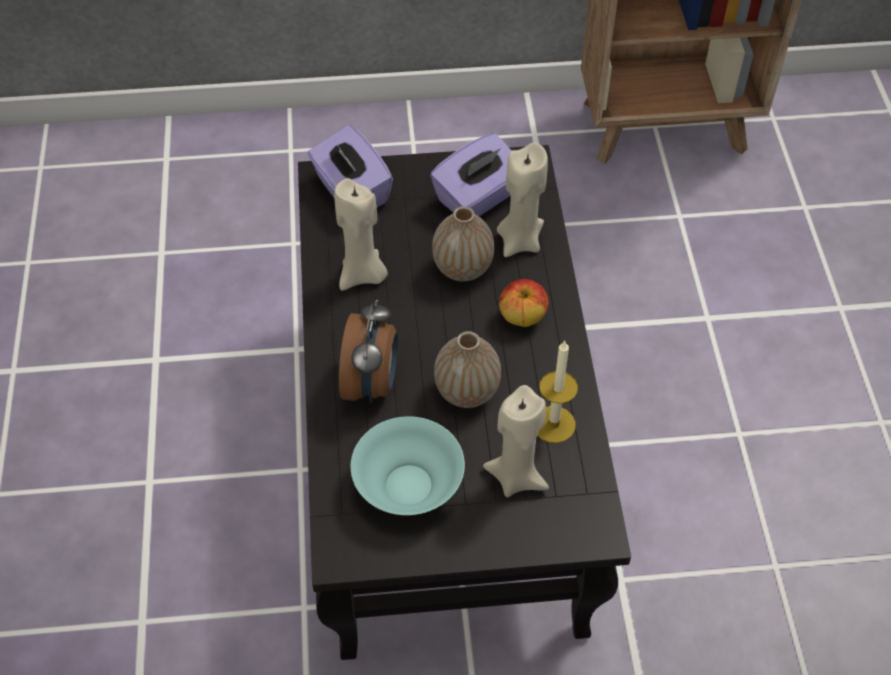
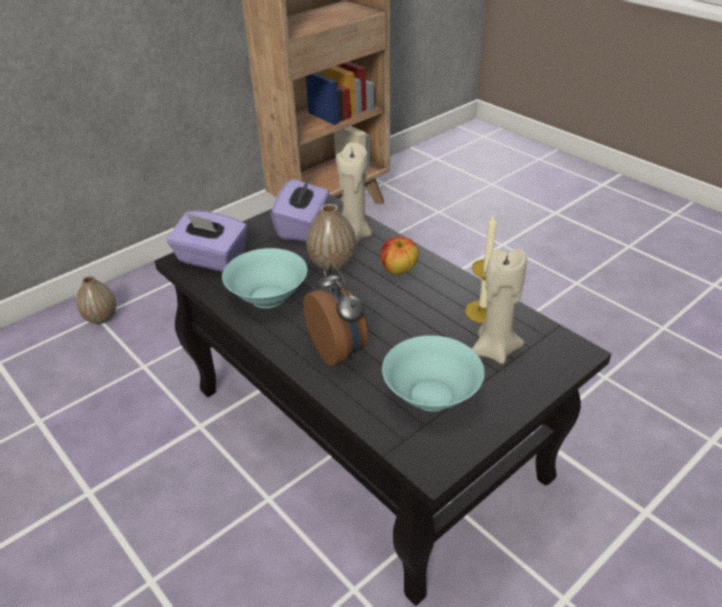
camera: 35 degrees left, 15 degrees down
(363, 275) = (267, 297): beige candle -> turquoise bowl
(467, 392) = (409, 323): vase -> vase (101, 318)

